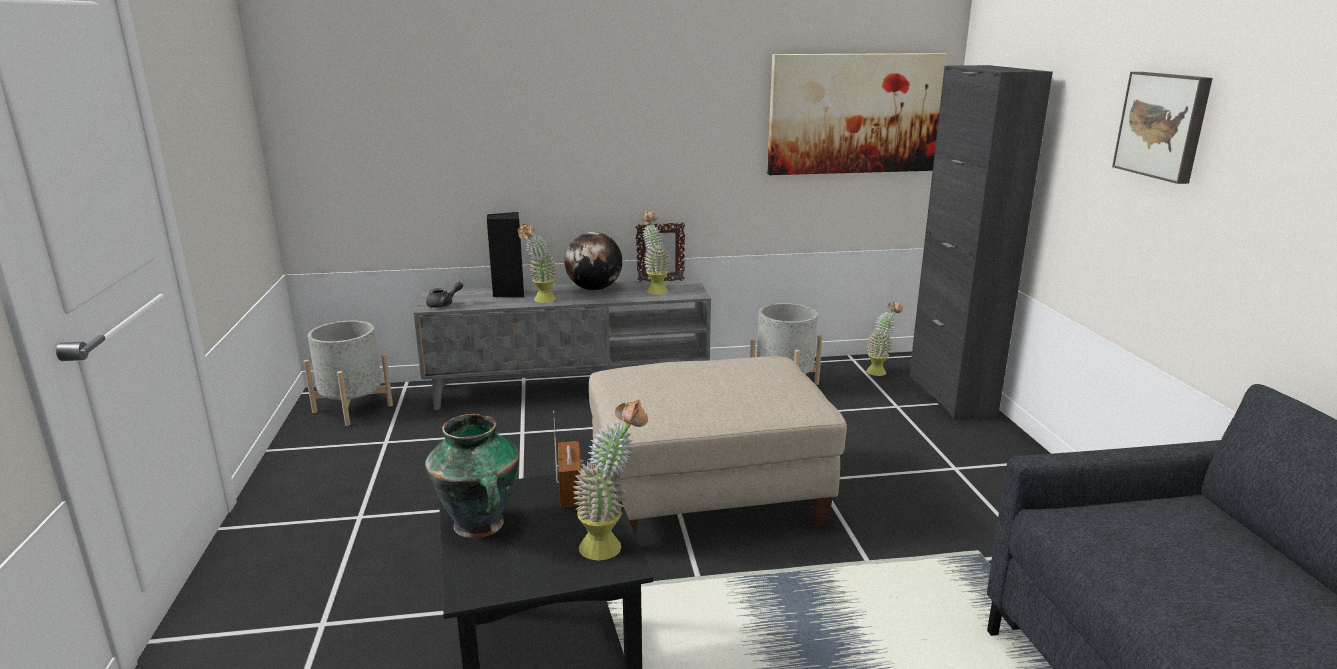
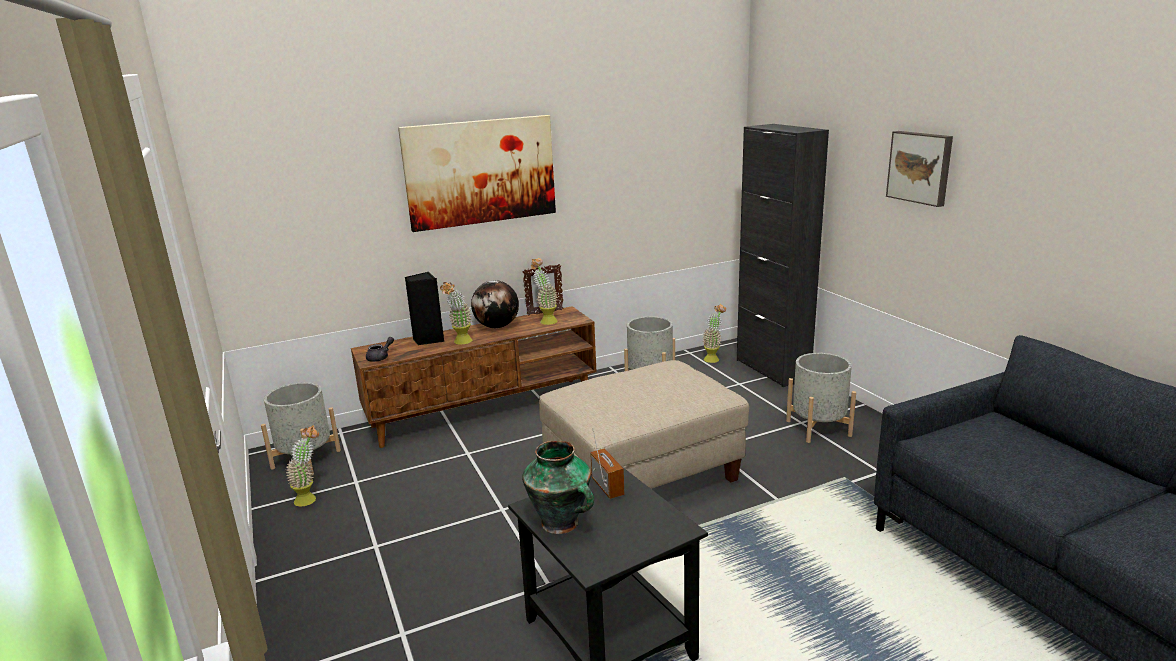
camera: 15 degrees left, 0 degrees up
(570, 388) = (484, 410): grey tv stand -> brown tv stand
(611, 544) = (664, 517): potted plant -> potted plant (310, 498)
(854, 114) = (675, 165): picture -> picture (480, 172)
(975, 480) = (818, 428): none -> grey planter

